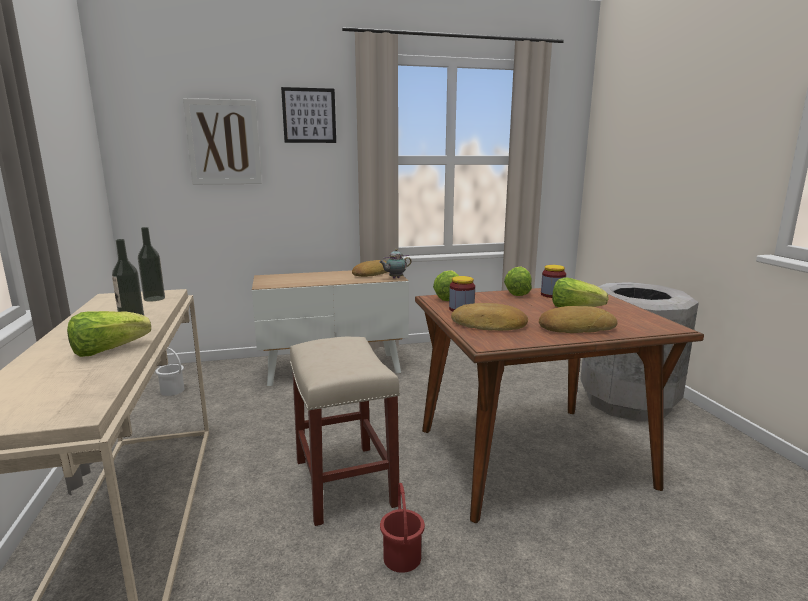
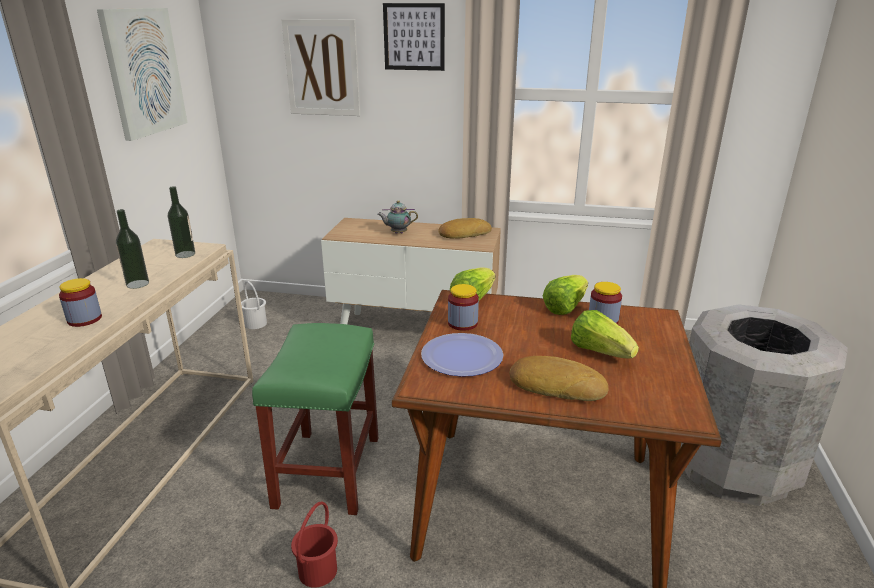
camera: 25 degrees right, 10 degrees up
(59, 133) = (144, 72): none -> picture
(108, 350) = (84, 319): lettuce -> jar
(343, 481) = (328, 469): beige stool -> green stool
(395, 278) = (481, 246): teapot -> teapot (397, 233)
(489, 325) = (462, 356): bread -> plate

